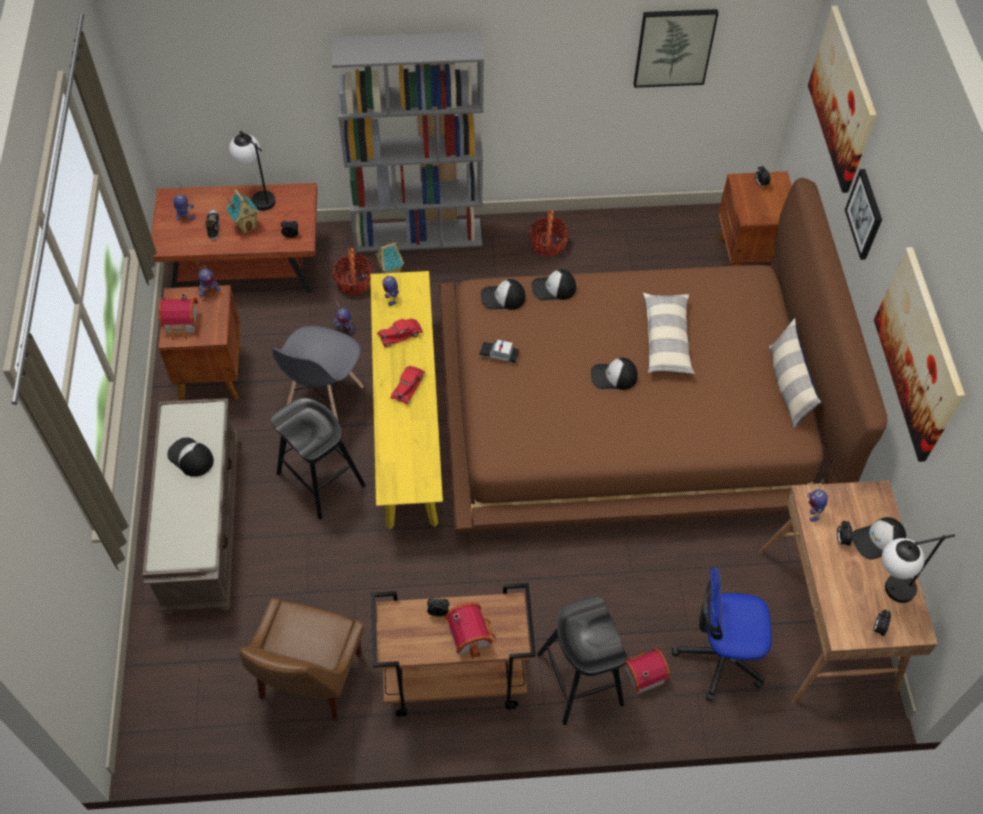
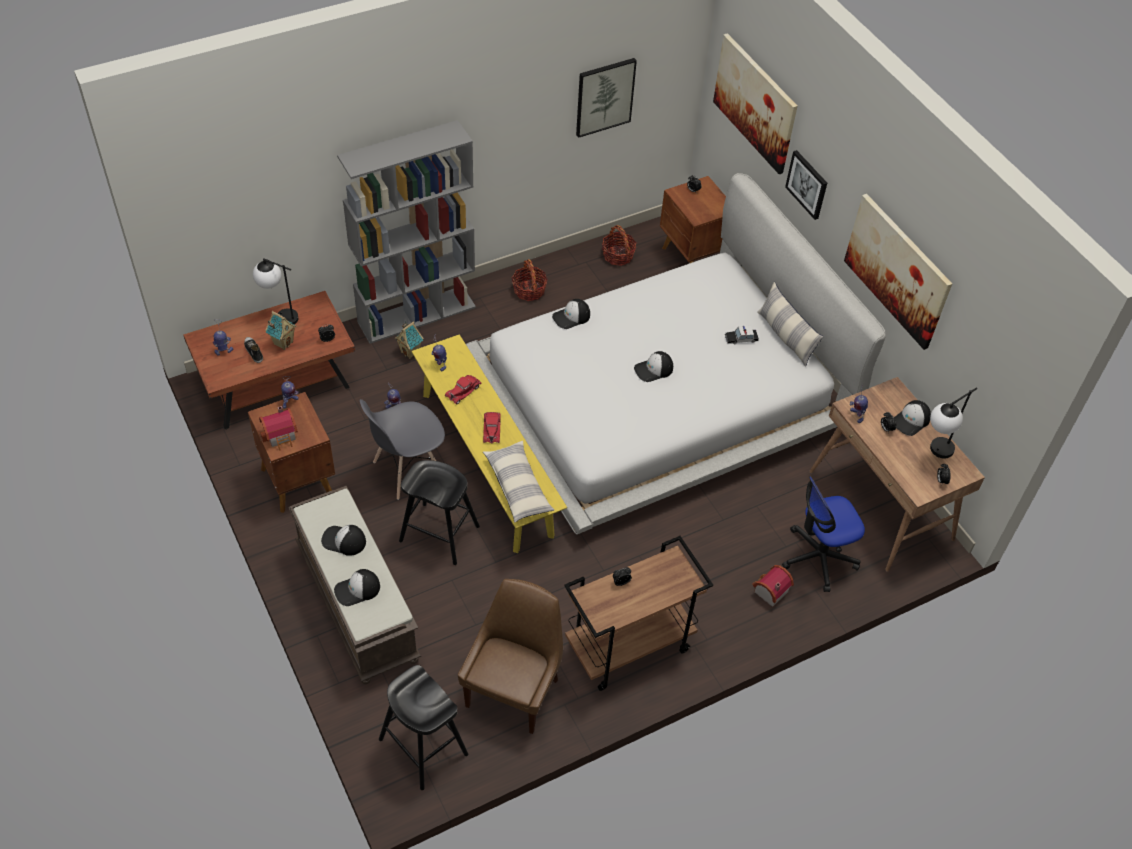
camera: 25 degrees left, 5 degrees down
(309, 680) = (514, 690): brown chair -> brown chair turned 150 degrees counterclockwise
(324, 400) = (408, 470): grey chair -> grey chair turned 60 degrees clockwise
(354, 282) = (382, 368): basket -> basket (618, 255)
(471, 634) = (654, 589): toy house -> none
(498, 354) = (555, 380): toy car -> toy car (741, 339)
(502, 298) = (535, 336): cap -> cap (357, 590)
(580, 679) = (725, 611): black stool -> black stool (423, 747)
(631, 406) = (660, 396): brown bed -> white bed
(666, 340) = (679, 330): pillow -> pillow (518, 487)

